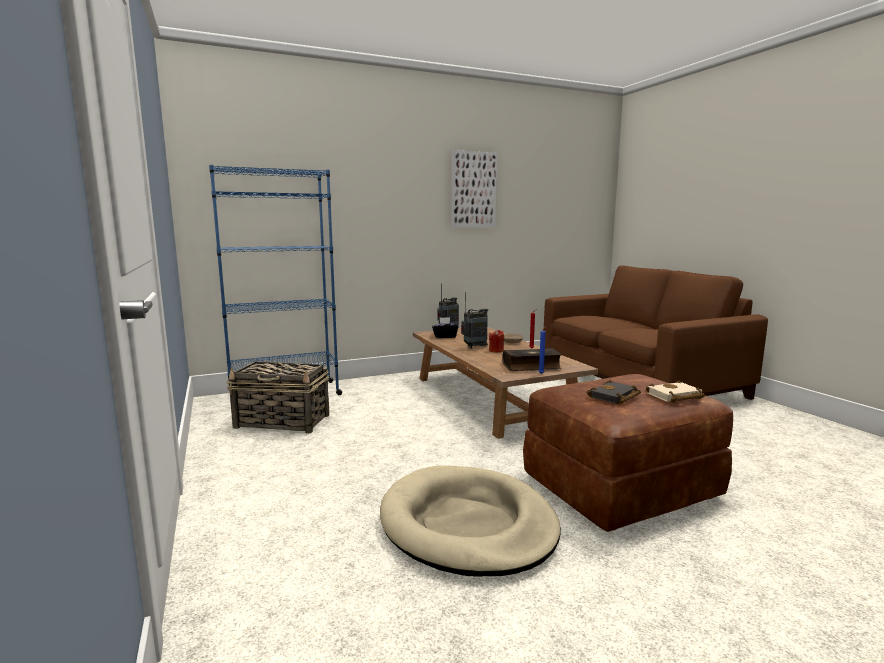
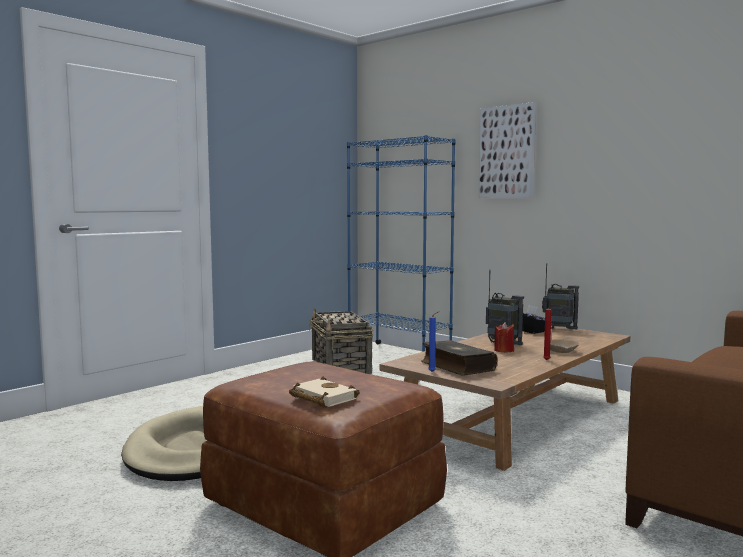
camera: 65 degrees right, 5 degrees down
(474, 189) = (641, 138): picture -> picture (507, 152)
(614, 397) = (294, 378): black book -> none

